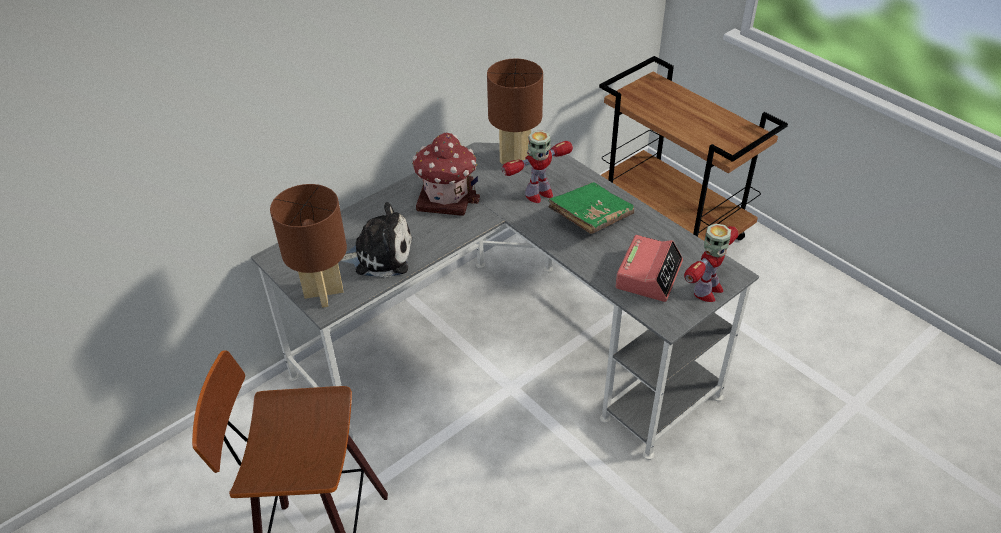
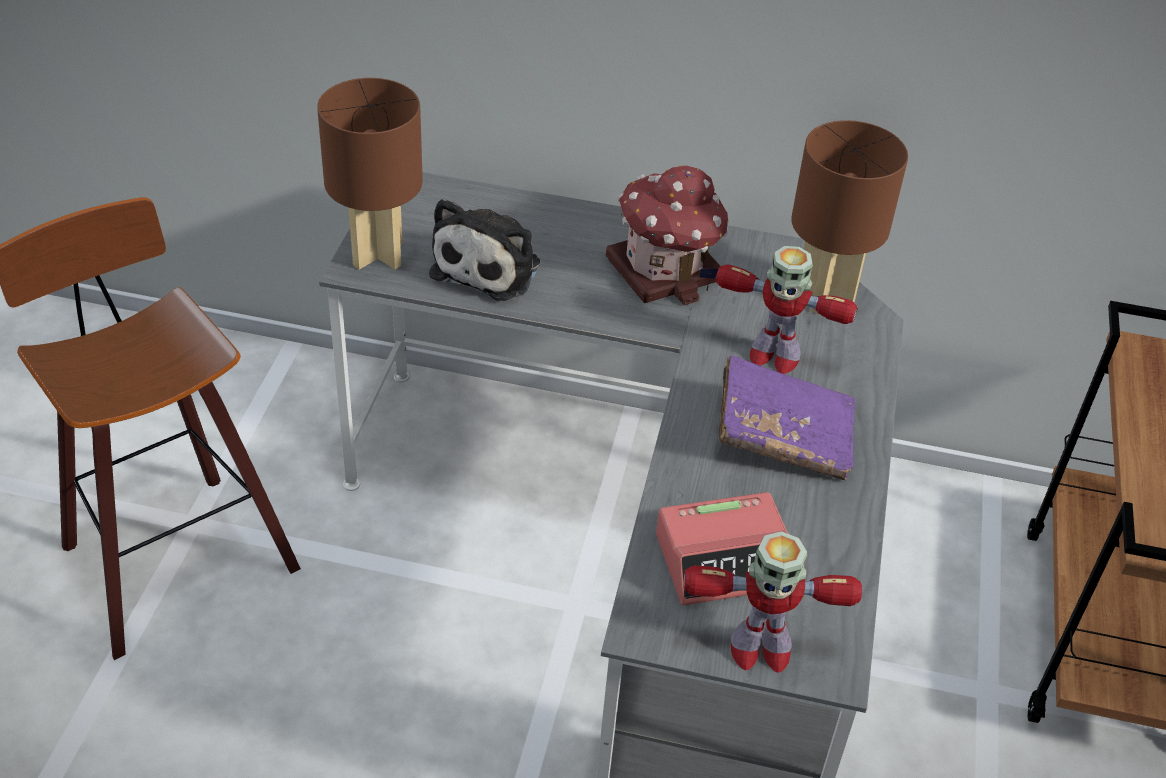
camera: 50 degrees right, 0 degrees up
(379, 255) = (490, 266): plush toy -> plush toy turned 60 degrees clockwise
(590, 218) = (783, 436): green book -> purple book

